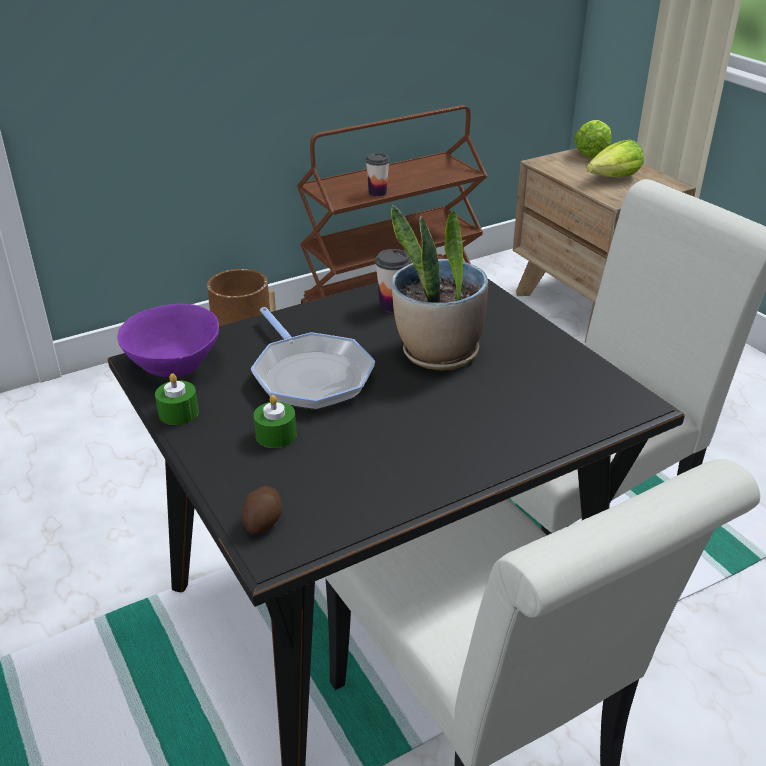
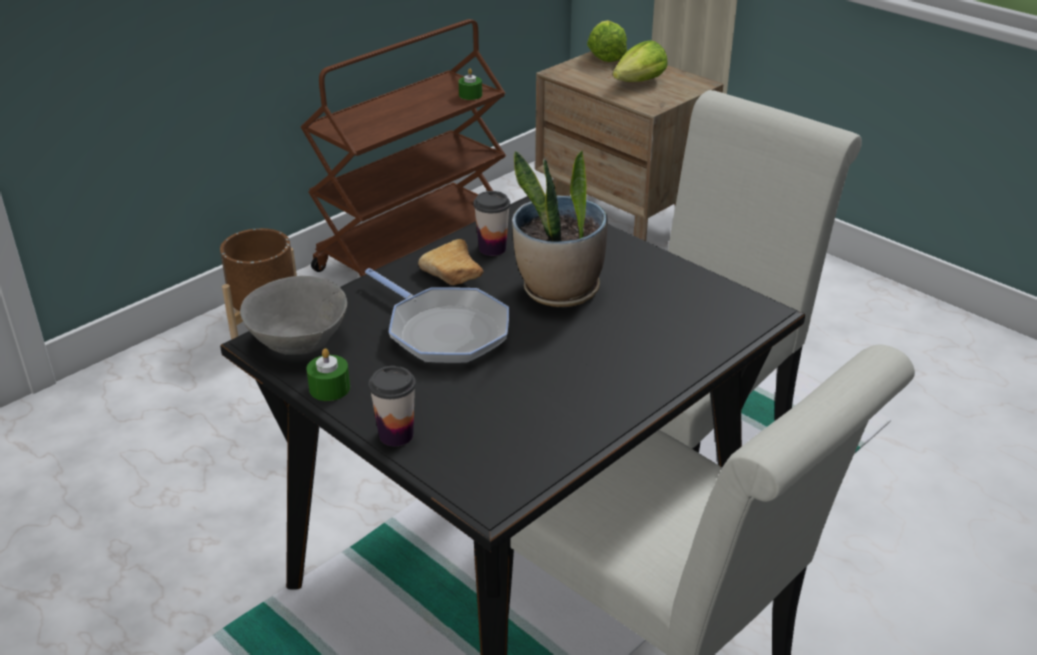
camera: 15 degrees left, 0 degrees up
(173, 365) = (297, 342): purple bowl -> grey bowl
(264, 520) = (468, 474): potato -> none
(276, 435) = (439, 393): green candle -> green candle (470, 95)
(345, 326) = (455, 276): none -> bread
(377, 192) = (395, 125): cup -> cup (396, 435)

